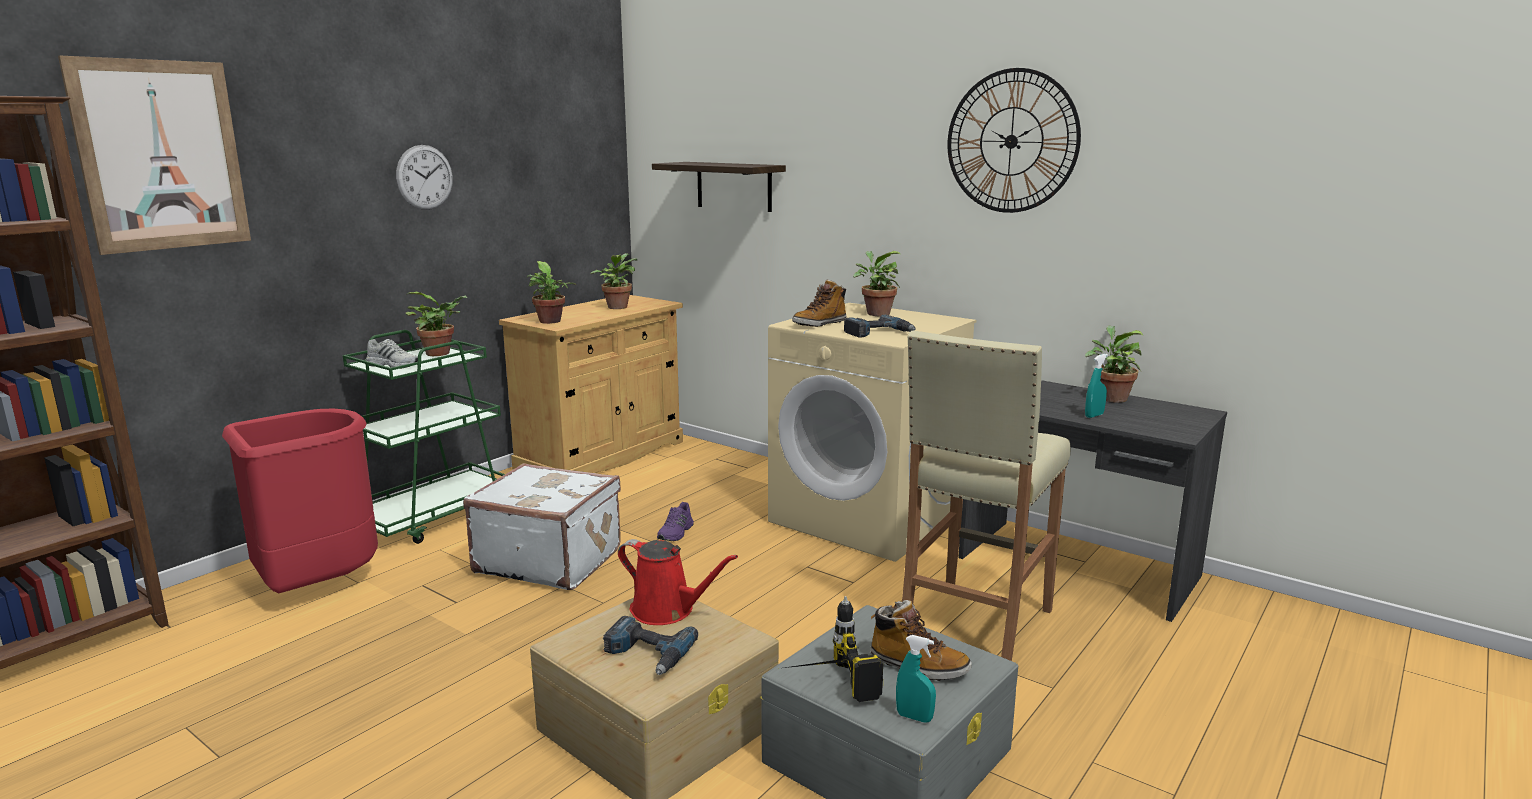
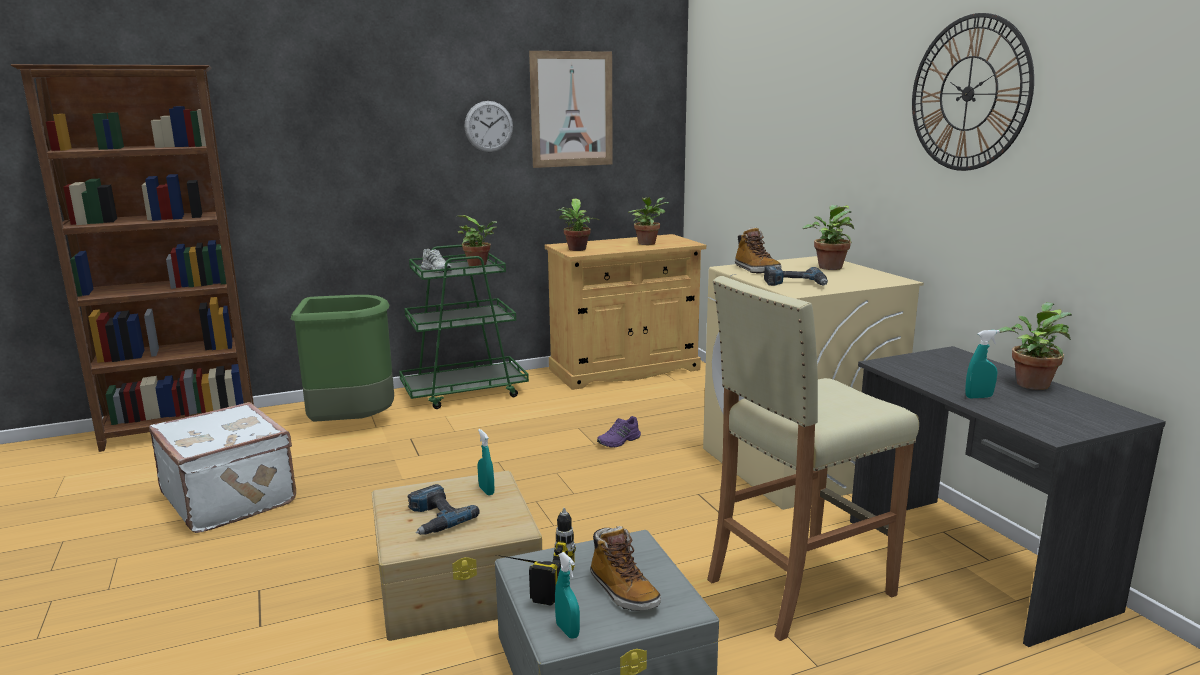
camera: 30 degrees right, 0 degrees up
(161, 155) = (290, 106): picture -> picture (571, 109)
(317, 587) = (351, 424): red trash can -> green trash can
(549, 560) = (507, 440): white suitcase -> white suitcase (231, 498)
(667, 610) = (486, 491): red watering can -> turquoise spray bottle
(734, 186) = (751, 140): shelf -> none
(819, 324) = (756, 270): boot -> boot turned 105 degrees counterclockwise

